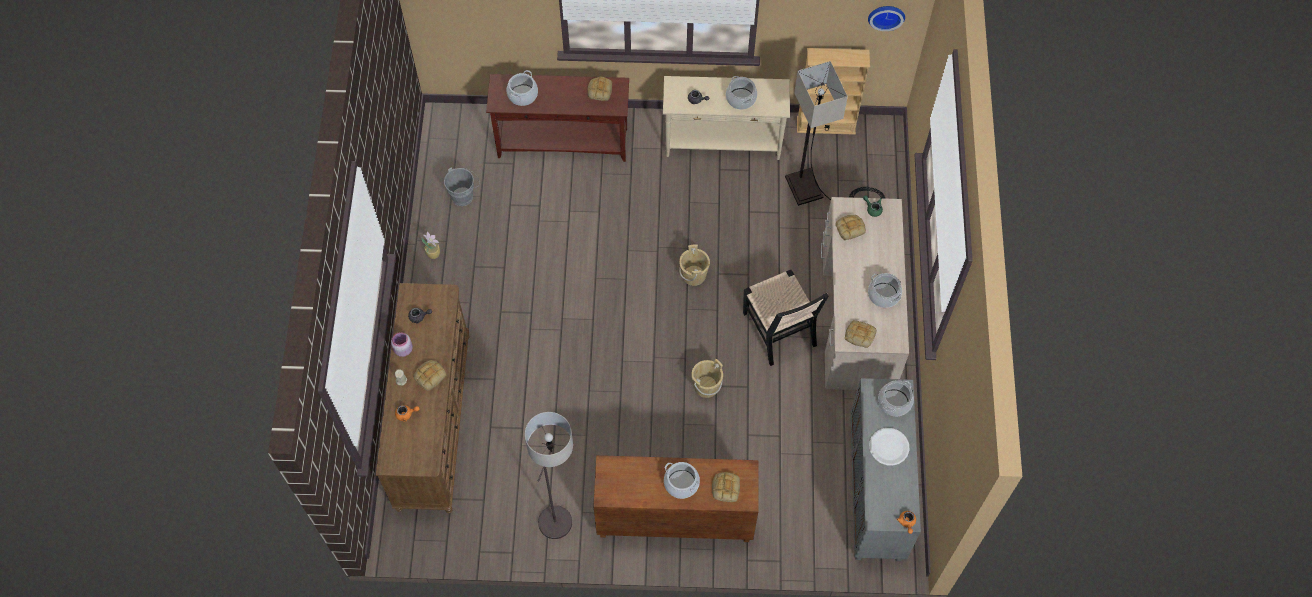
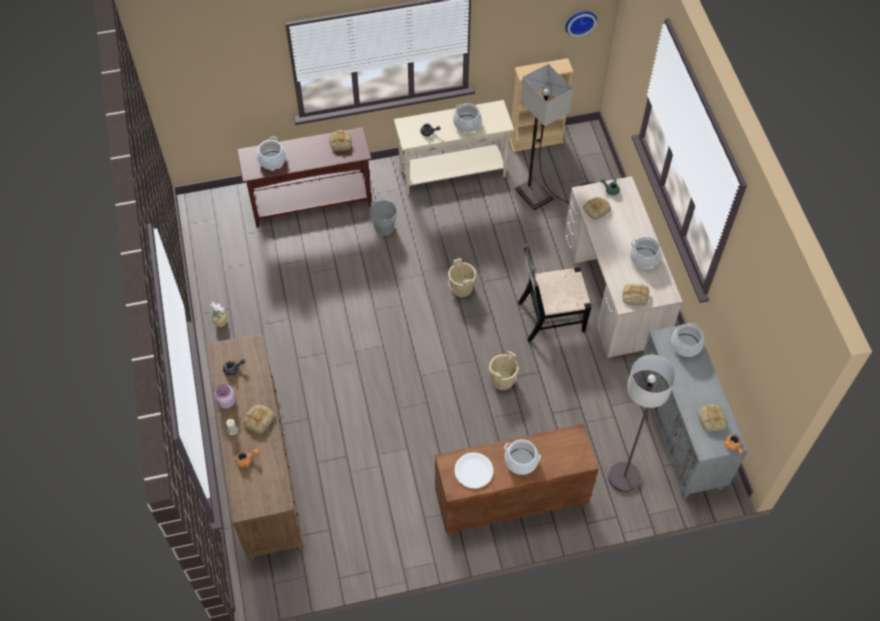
camera: 15 degrees left, 5 degrees down
(464, 195) = (235, 266): grey bucket -> grey bucket (385, 226)
(559, 513) = (403, 524): grey floor lamp -> grey floor lamp (623, 468)
(725, 487) = (562, 455): bread -> bread (711, 419)
(779, 330) = (550, 317): chair -> chair turned 120 degrees clockwise
(889, 447) = (694, 384): white plate -> white plate (474, 471)

